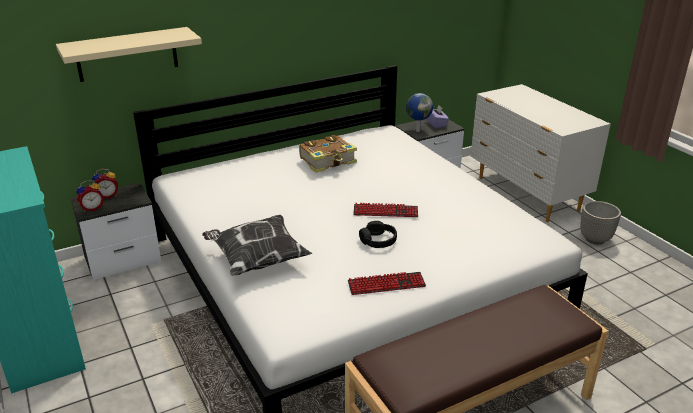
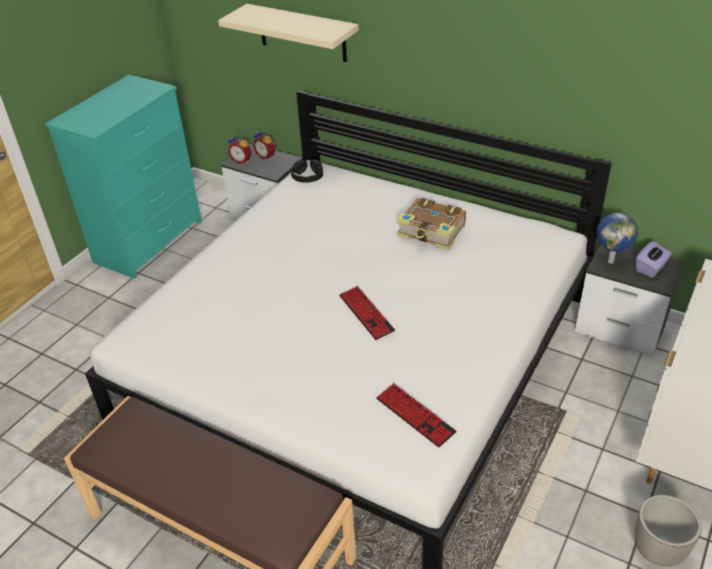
camera: 60 degrees right, 10 degrees up
(256, 260) = (217, 275): pillow -> none
(378, 241) = (307, 332): black headphones -> black headphones (307, 176)
(386, 284) = (234, 369): keyboard -> keyboard (415, 416)

